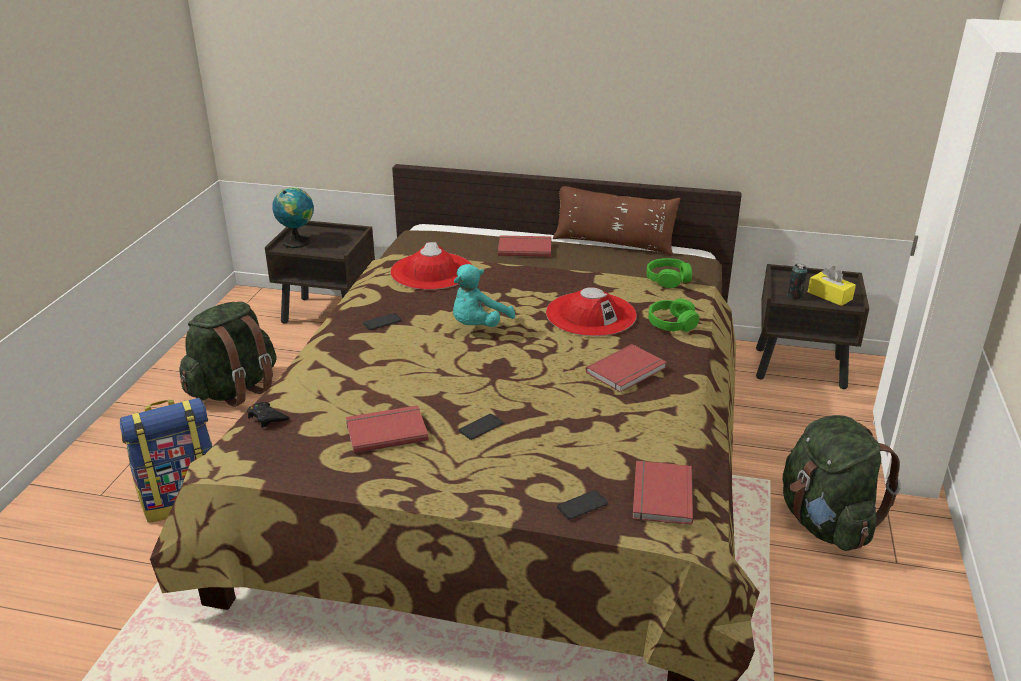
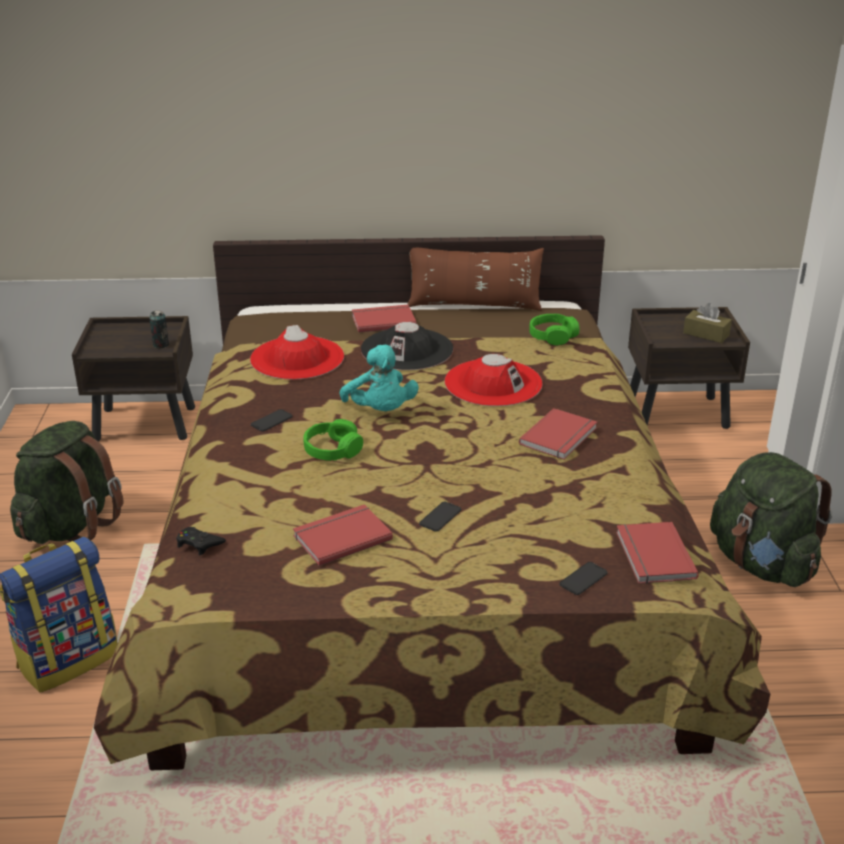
camera: 15 degrees left, 0 degrees up
(297, 241) = (106, 343): globe -> none
(478, 326) = (380, 411): turquoise plush toy -> turquoise plush toy turned 45 degrees counterclockwise
(529, 275) = (407, 349): none -> black hat
(672, 323) = (579, 381): green headphones -> green headphones (332, 450)
(795, 296) = (673, 338): can -> can (161, 345)
(829, 296) = (706, 334): yellow tissue box -> brown tissue box

